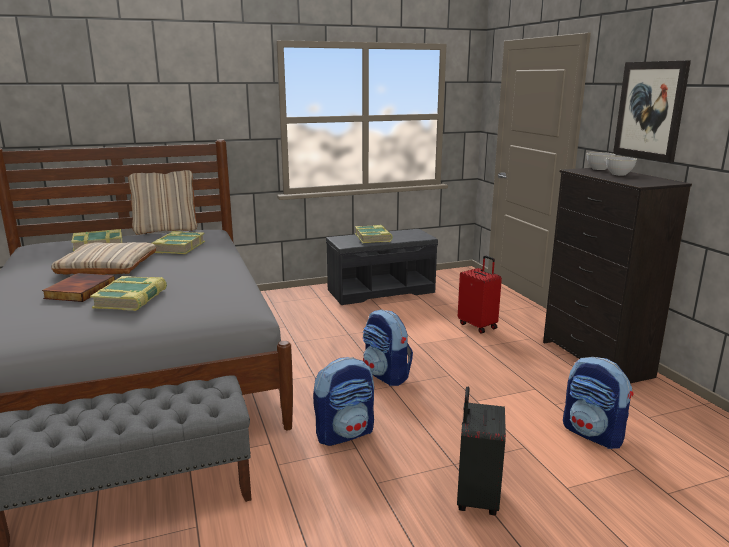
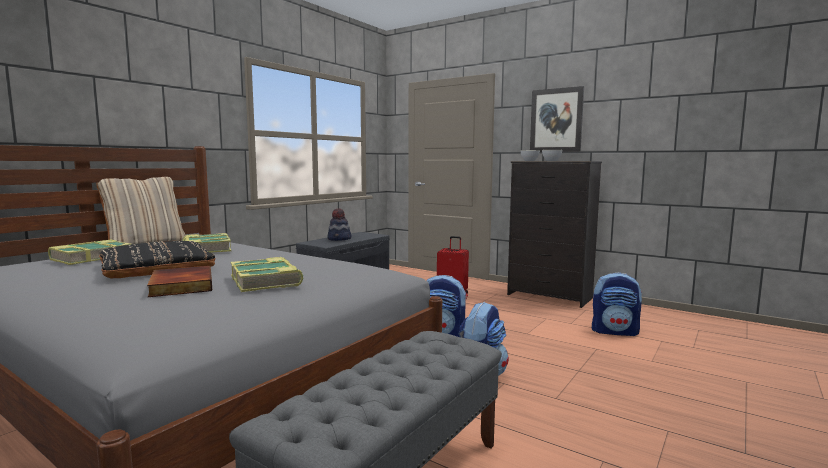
camera: 35 degrees left, 10 degrees down
(107, 266) = (157, 268): beige pillow -> black pillow
(373, 238) = (339, 239): book -> hat
(475, 497) = (622, 383): black suitcase -> none

